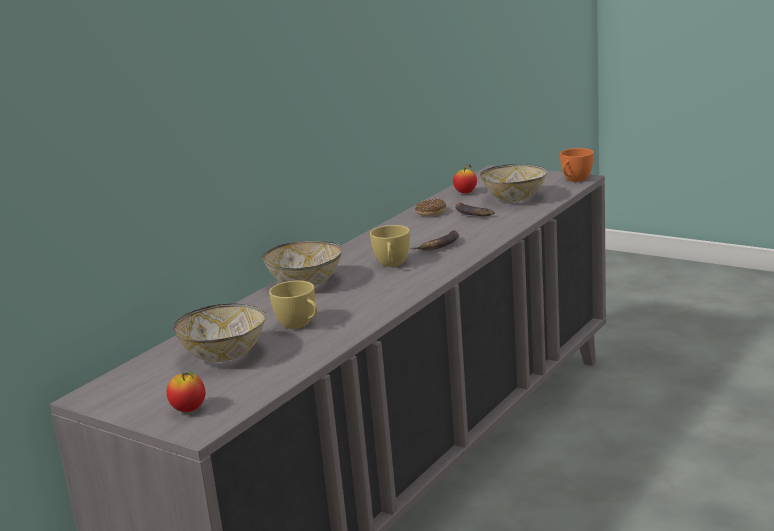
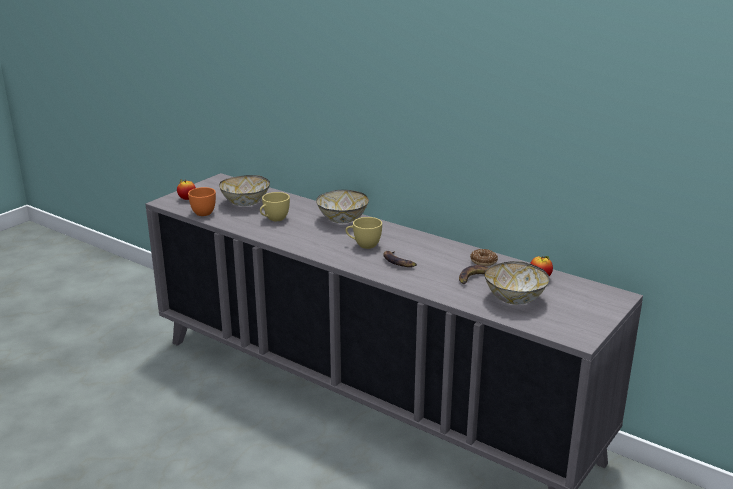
camera: 90 degrees right, 5 degrees up
(574, 180) = (573, 334): orange cup -> orange cup (201, 212)

